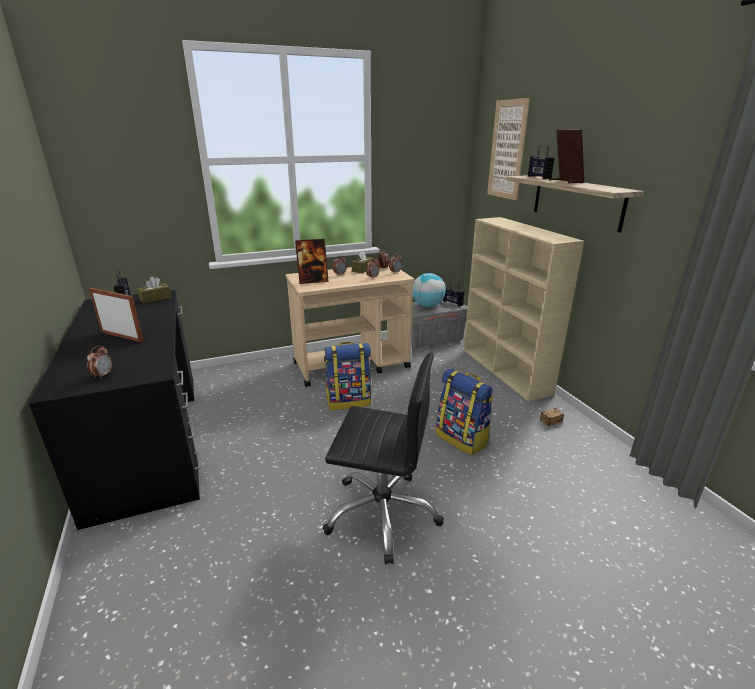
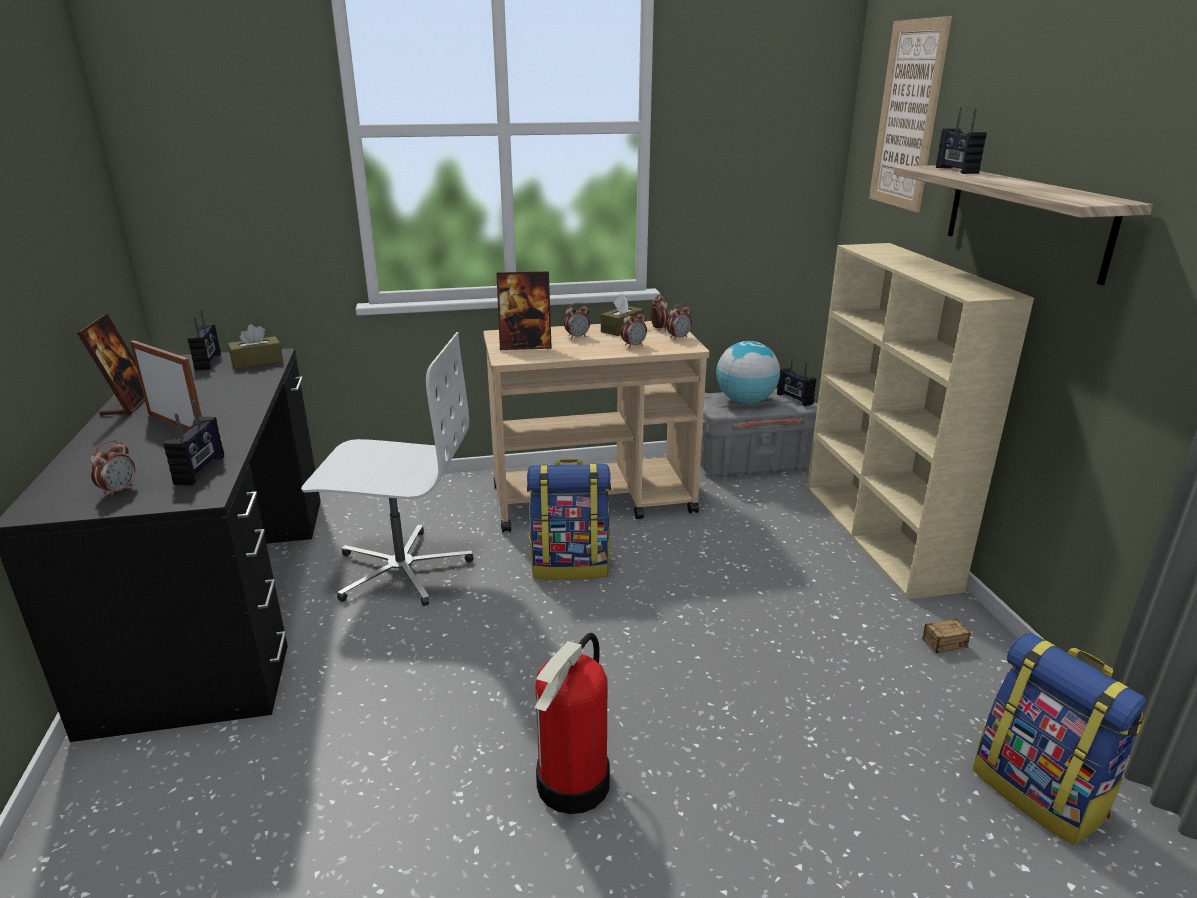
camera: 10 degrees right, 0 degrees up
(149, 360) = (201, 470): none -> radio
(252, 412) = (401, 569): none -> white office chair
(382, 513) = (574, 784): black office chair -> fire extinguisher
(462, 439) = (760, 659): backpack -> backpack (1040, 793)
(565, 181) = (1002, 180): picture frame -> picture frame (127, 404)

